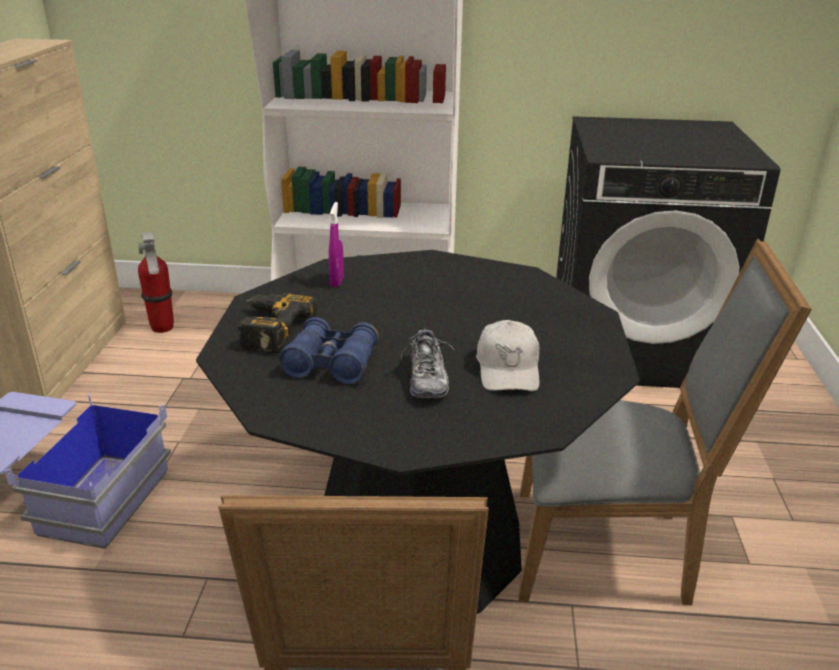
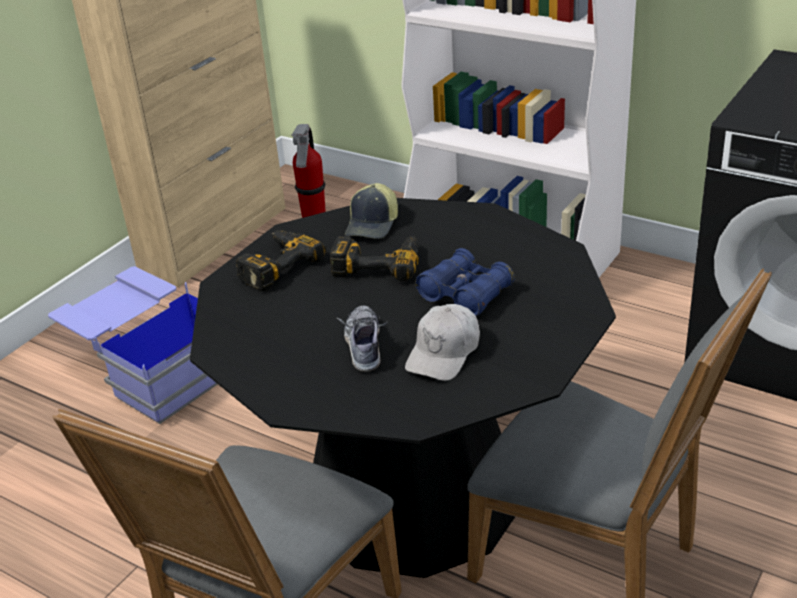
camera: 30 degrees right, 5 degrees up
(331, 364) = (298, 312): blue binoculars -> blue binoculars (465, 295)
(337, 281) = (373, 225): purple spray bottle -> cap
(372, 310) = (378, 263): none -> power drill
(427, 379) = (364, 345): shoe -> shoe turned 150 degrees clockwise

